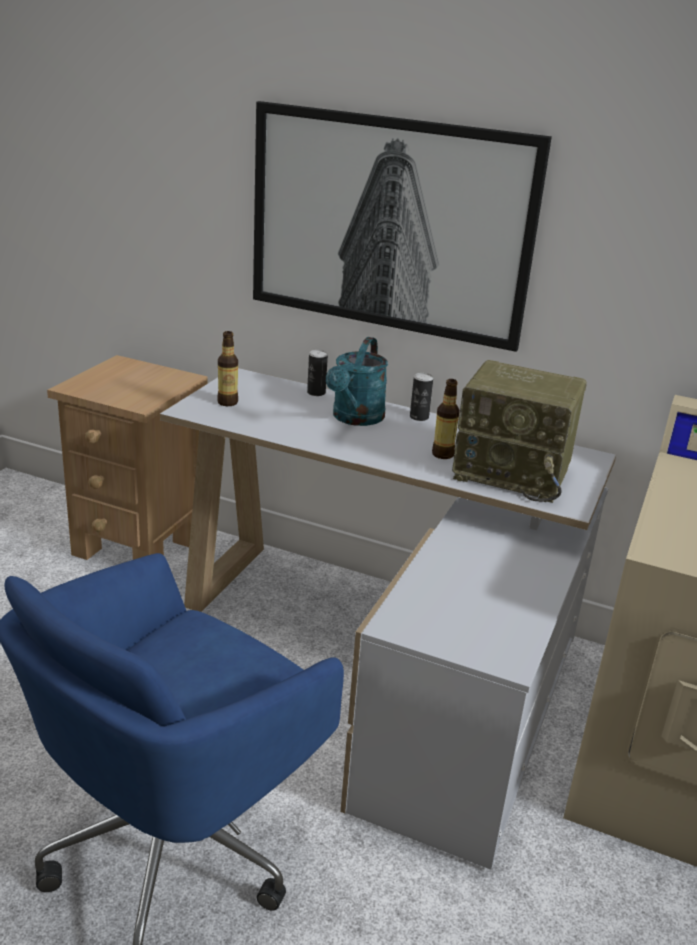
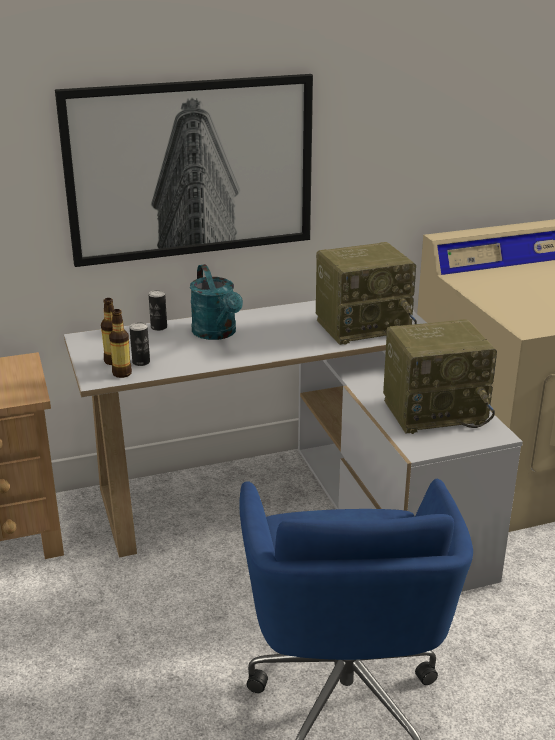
camera: 40 degrees left, 0 degrees up
(419, 417) = (252, 315): can -> can (141, 362)
(442, 454) = (308, 332): bottle -> bottle (122, 373)
(483, 600) = (435, 411): none -> radio

